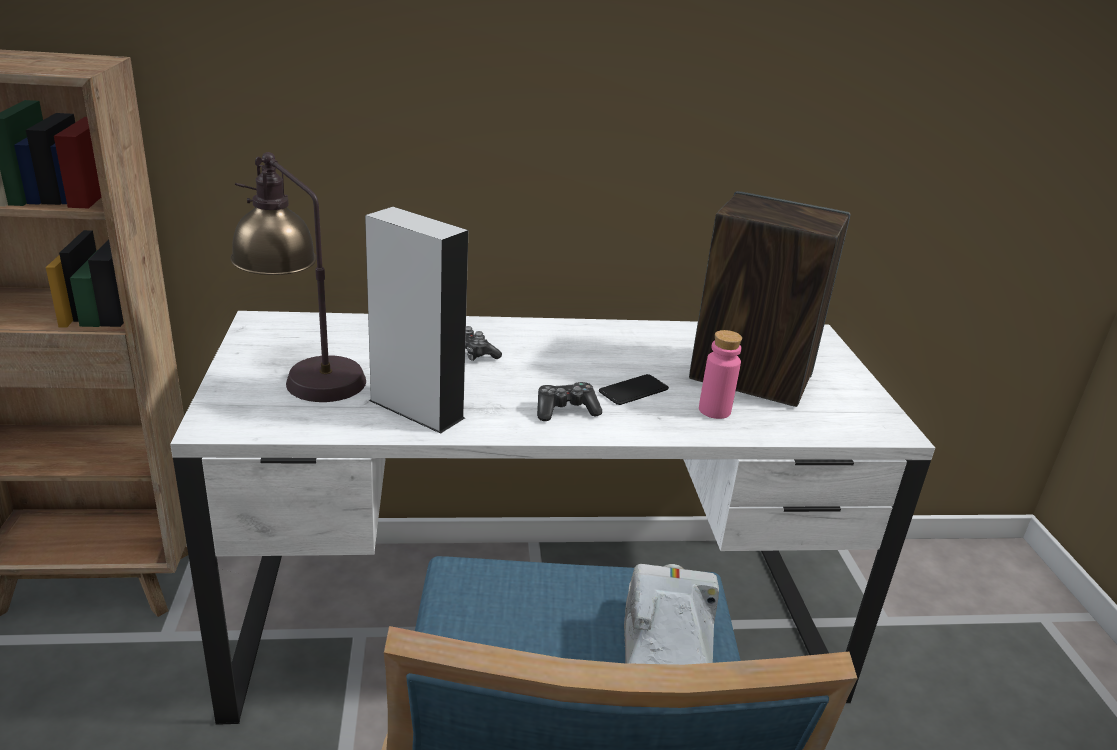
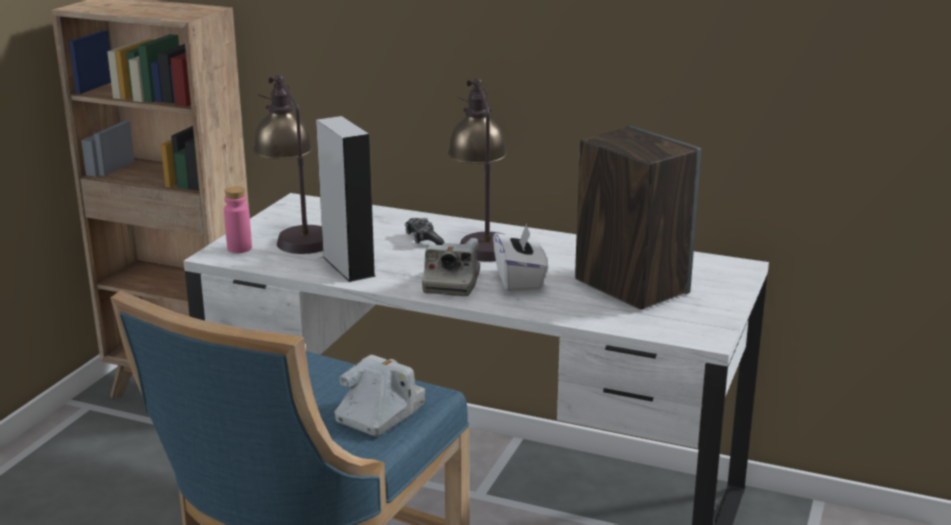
camera: 30 degrees right, 5 degrees down
(537, 345) = (481, 241): none -> table lamp
(565, 410) = (452, 283): game controller -> camera
(633, 391) = (520, 280): phone -> white tissue box
(714, 410) = (569, 301): pink bottle -> pink bottle (239, 248)

